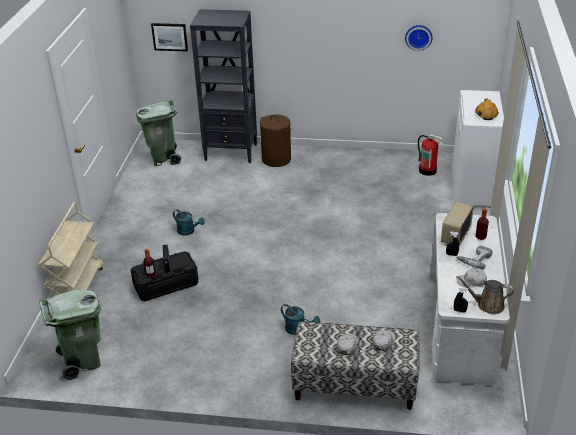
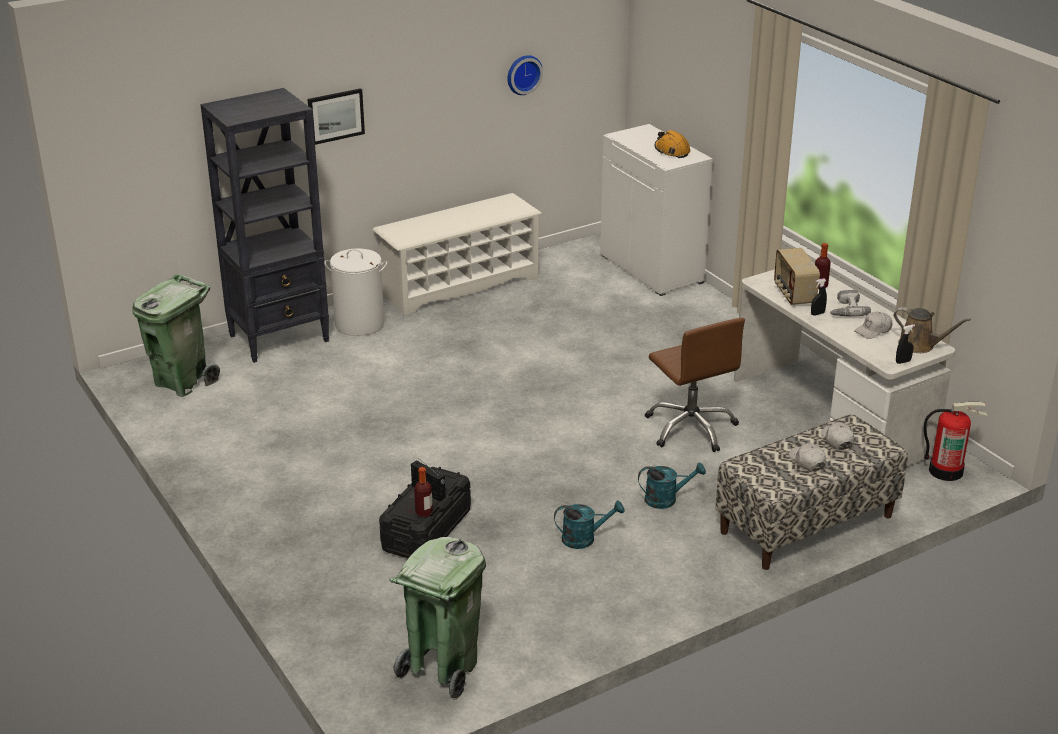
camera: 40 degrees left, 5 degrees down
(77, 288) = (299, 593): beige cart -> none
(169, 36) = (149, 165): picture -> picture (335, 116)
(188, 231) = (362, 456): turquoise watering can -> turquoise watering can (584, 538)
(276, 159) = (360, 324): brown laundry basket -> white laundry basket
(352, 156) = (460, 285): none -> white shoe rack
(367, 294) = (691, 428): none -> brown office chair
(428, 171) = (577, 269): fire extinguisher -> fire extinguisher (946, 471)
(487, 305) = (920, 345): brown watering can -> brown watering can turned 120 degrees counterclockwise

